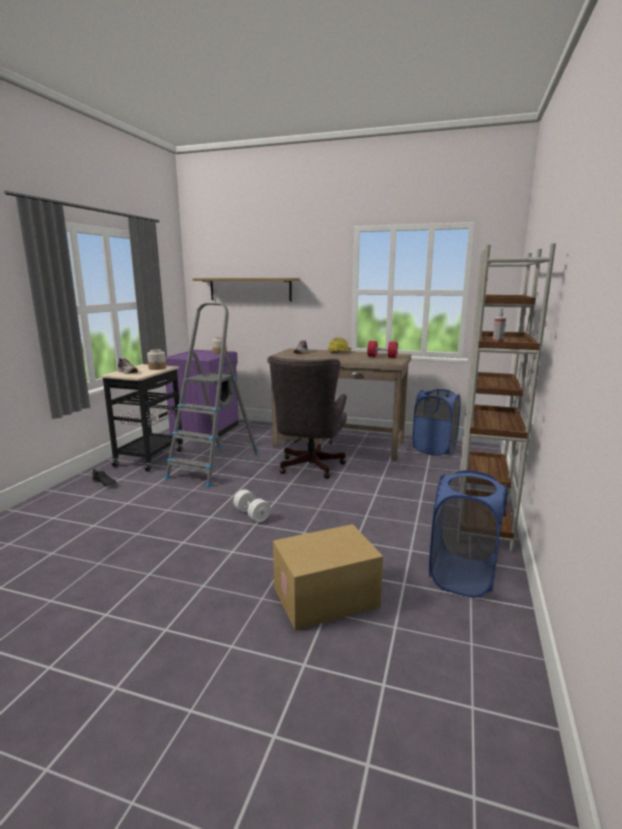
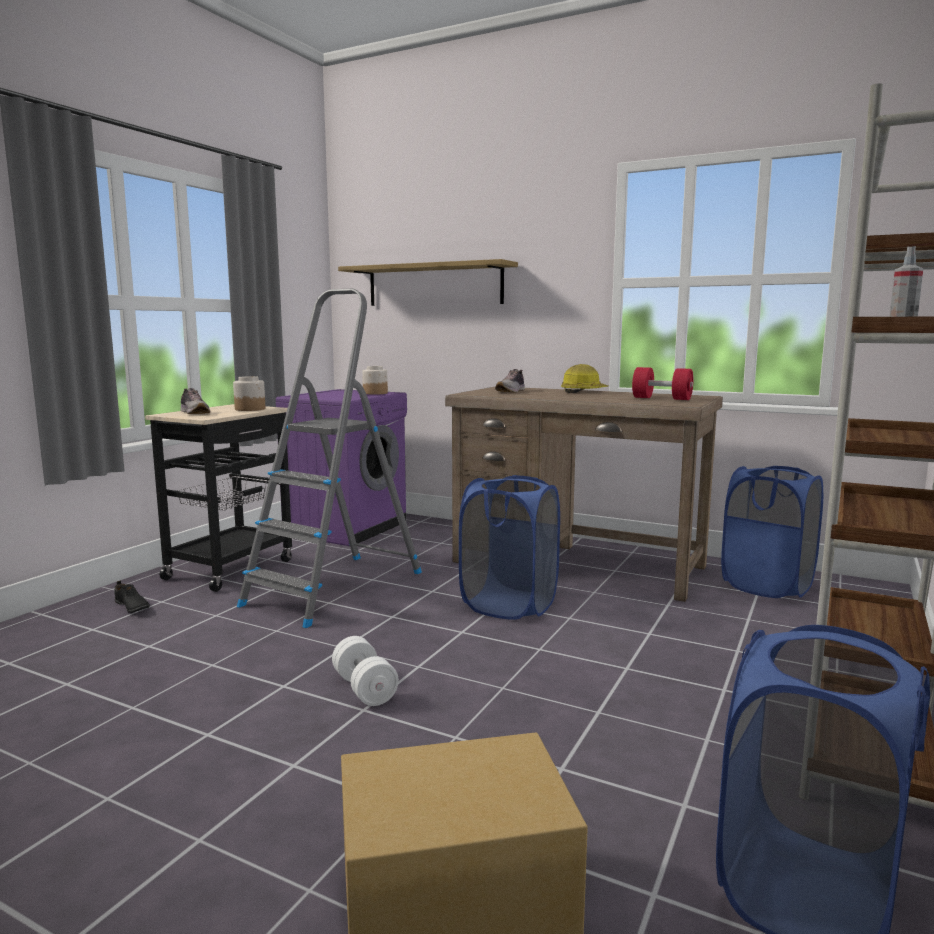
camera: 10 degrees right, 5 degrees down
(310, 468) = (509, 605): grey office chair -> blue laundry basket

